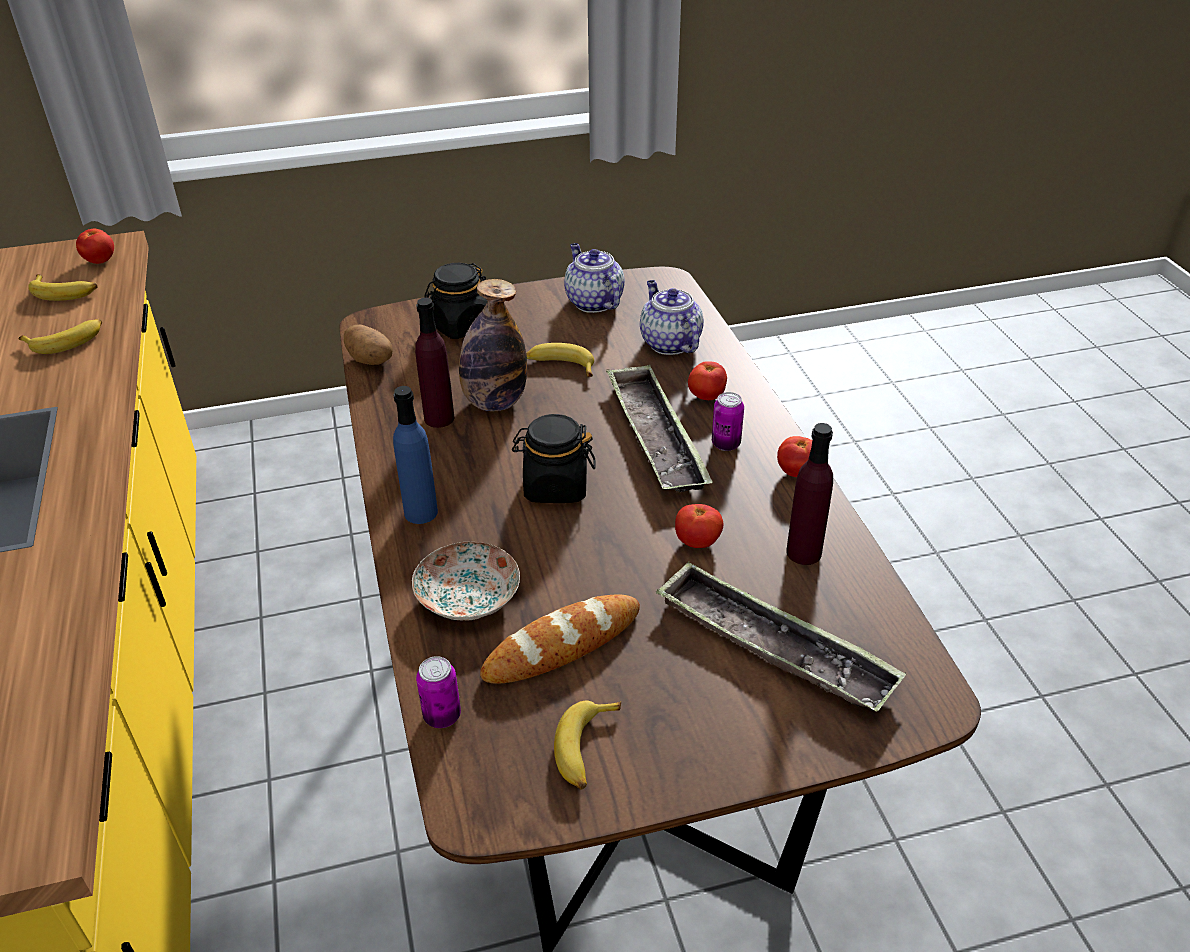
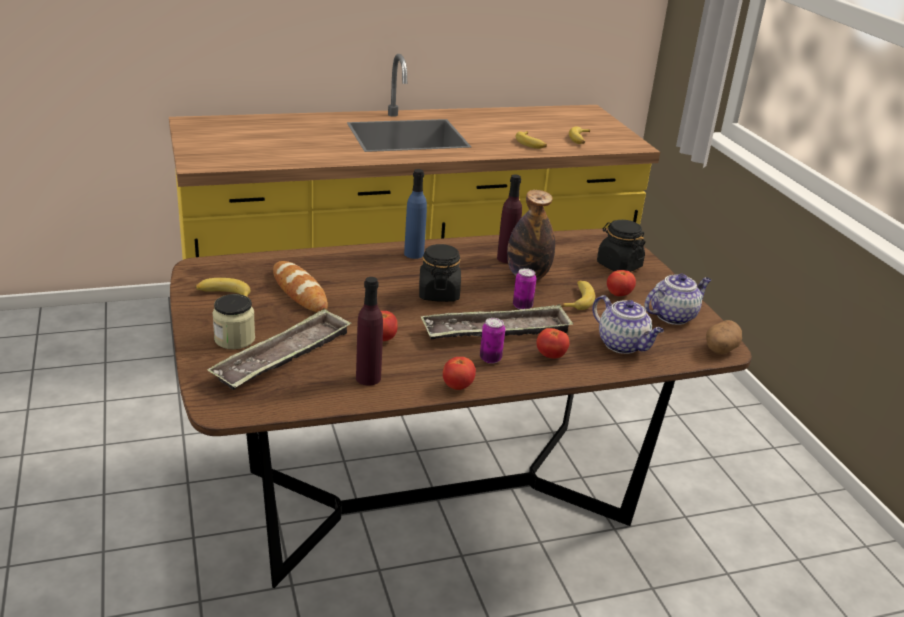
camera: 85 degrees right, 10 degrees down
(100, 261) = (618, 144): tomato -> tomato (618, 294)
(371, 360) = (566, 238): potato -> potato (719, 350)
(442, 716) = (258, 260): can -> can (522, 306)
(469, 596) = (342, 267): plate -> none
(669, 343) = (623, 345): teapot -> teapot turned 75 degrees clockwise
(736, 712) = (234, 339): none -> jar

